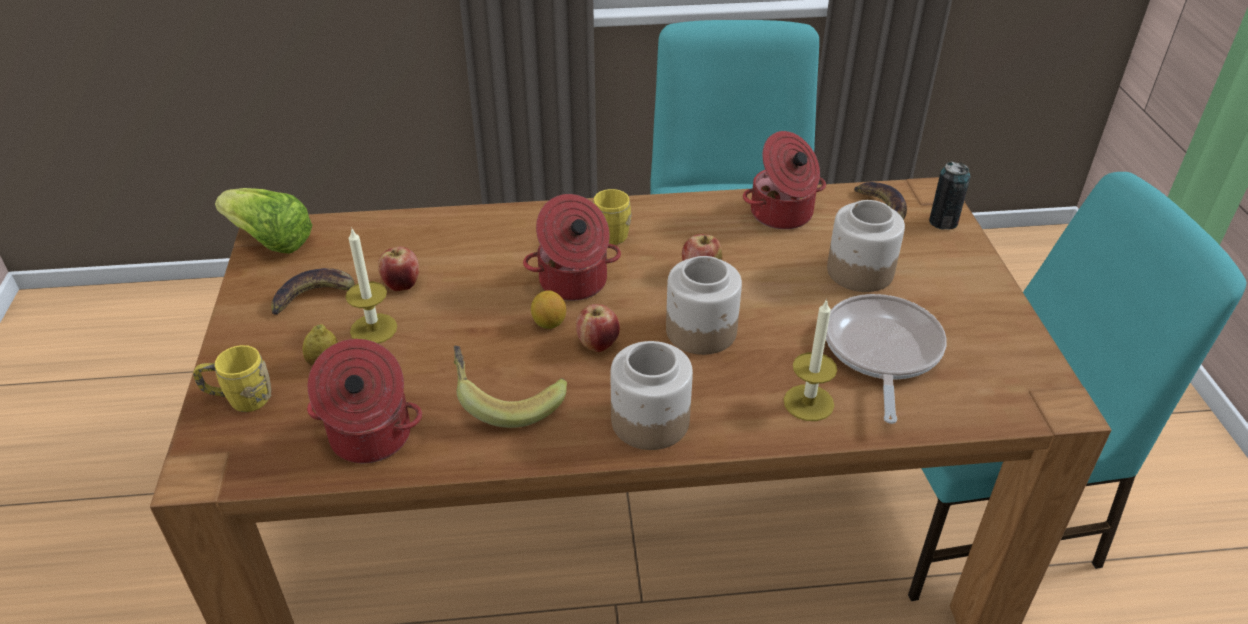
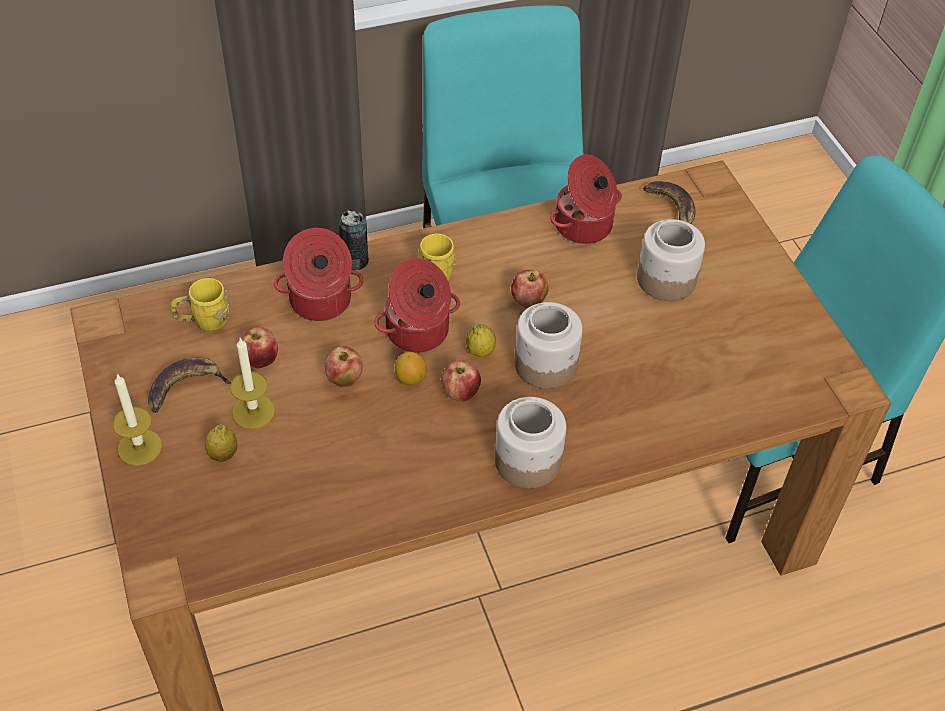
camera: 15 degrees left, 10 degrees up
(240, 399) = (162, 504): yellow mug -> yellow mug (204, 321)
(270, 241) = (111, 331): lettuce -> none
(369, 438) = (295, 520): cooking pot -> cooking pot (320, 302)
(479, 314) = (344, 379): none -> apple
(507, 400) = (400, 462): banana -> none
(633, 309) = (480, 351): none -> lemon
(808, 403) = (652, 420): candle -> candle (140, 447)
(881, 351) = (701, 359): frying pan -> none
(943, 222) = (727, 214): can -> can (355, 261)

